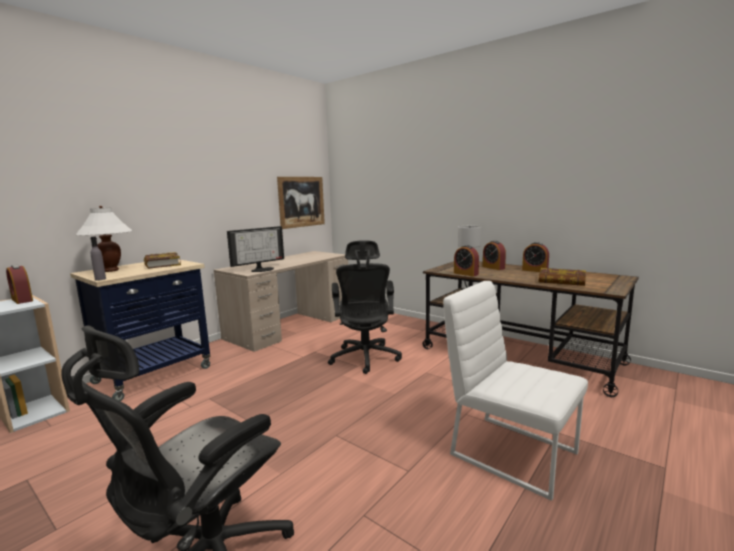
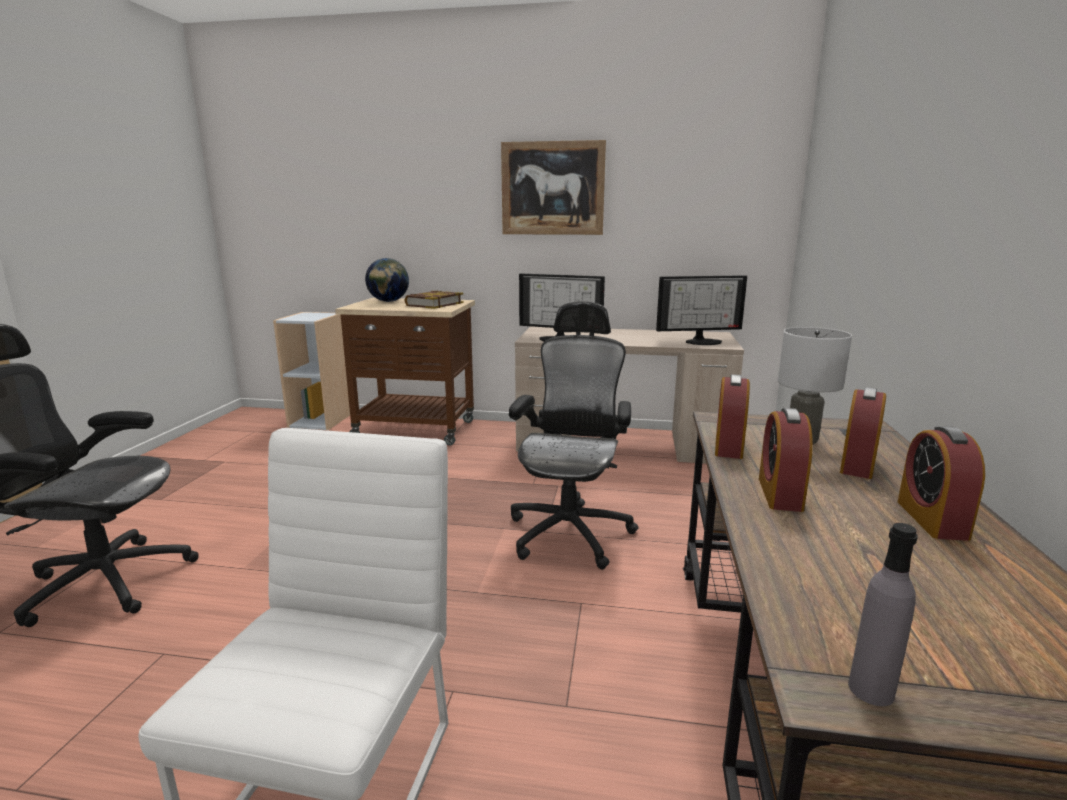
camera: 60 degrees right, 5 degrees up
(22, 300) = (322, 315): alarm clock -> alarm clock (780, 494)
(100, 279) = (346, 307): grey bottle -> grey bottle (871, 690)
(111, 270) = (388, 301): white table lamp -> globe
(154, 374) = (416, 430): blue cart -> brown cart
(301, 201) = (715, 238): picture -> picture (552, 188)
(322, 255) = (702, 341): none -> monitor
(364, 360) = (571, 531): office chair -> office chair turned 135 degrees clockwise
(561, 281) = (848, 572): book -> none

